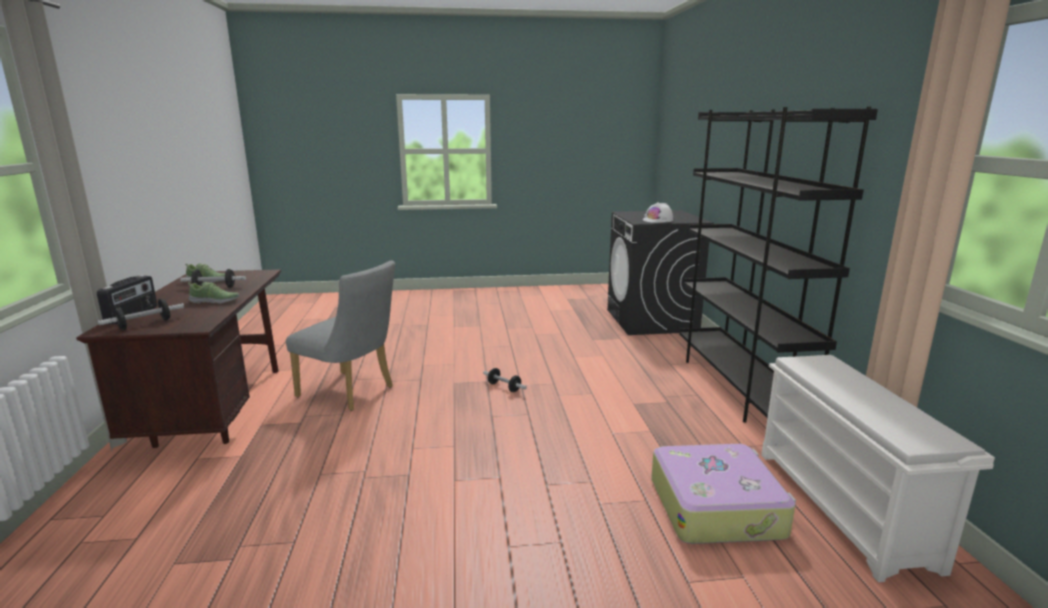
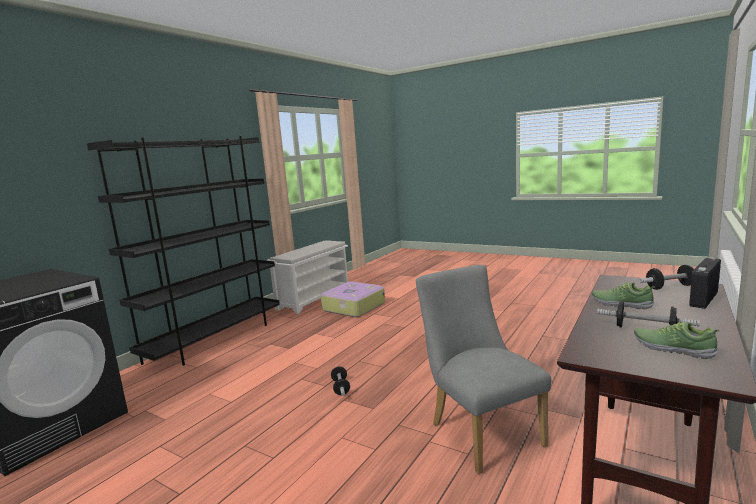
camera: 140 degrees left, 5 degrees down
(658, 220) = (51, 280): white hard hat -> none

